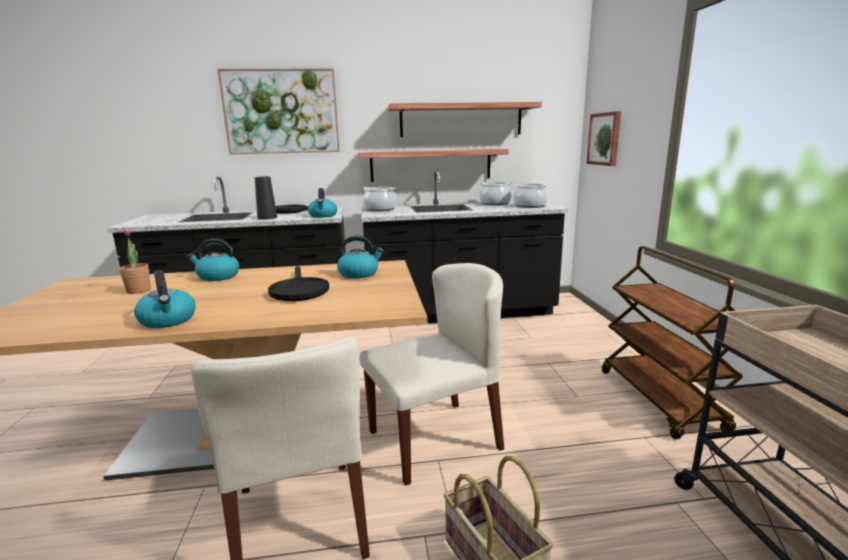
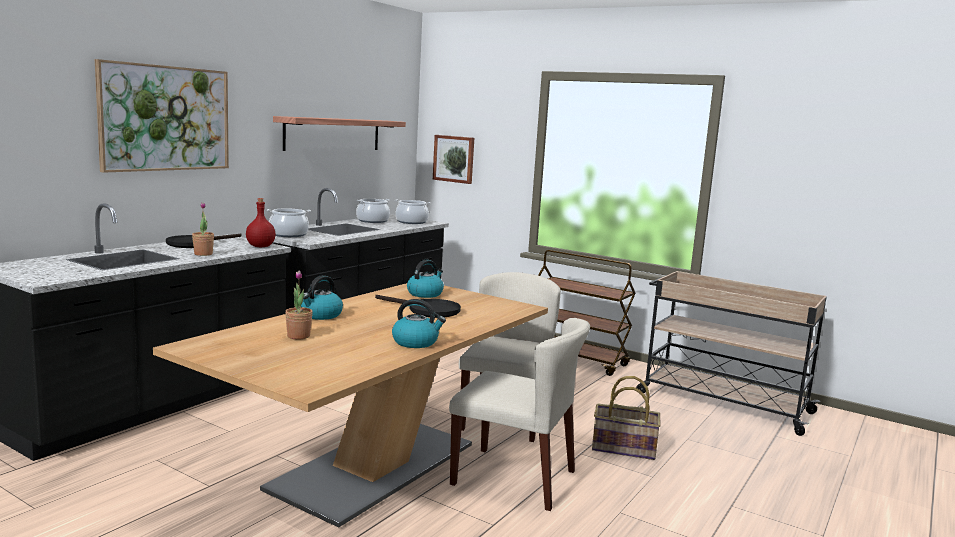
camera: 50 degrees left, 5 degrees down
(267, 217) = (203, 254): black vase -> potted plant
(323, 216) = (260, 246): kettle -> red bottle
(431, 165) = (308, 182): shelf -> none

